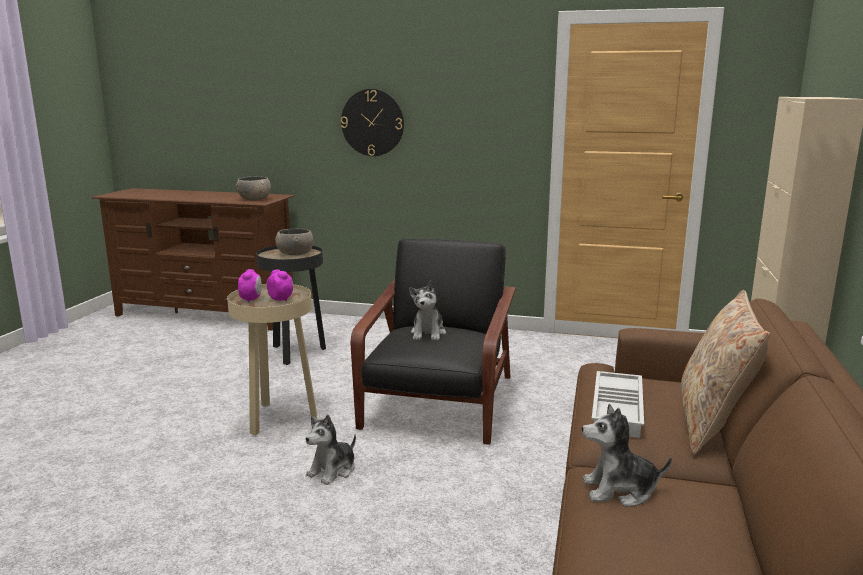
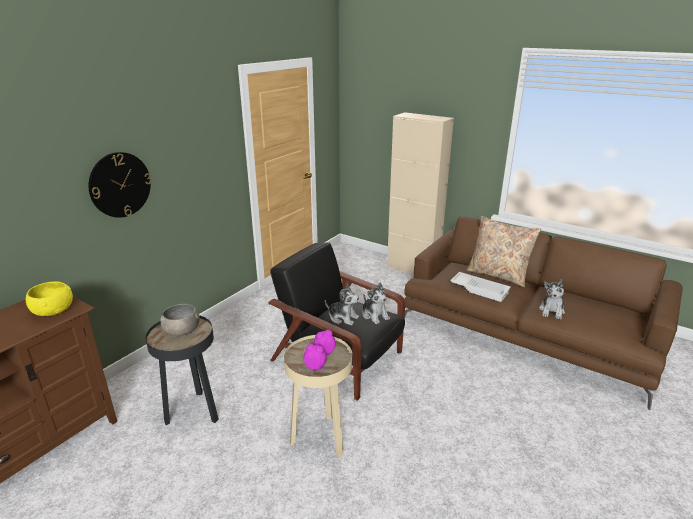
camera: 70 degrees left, 10 degrees up
(254, 199) = (53, 310): grey bowl -> yellow bowl
(333, 470) = (408, 420): plush toy -> plush toy (375, 315)

